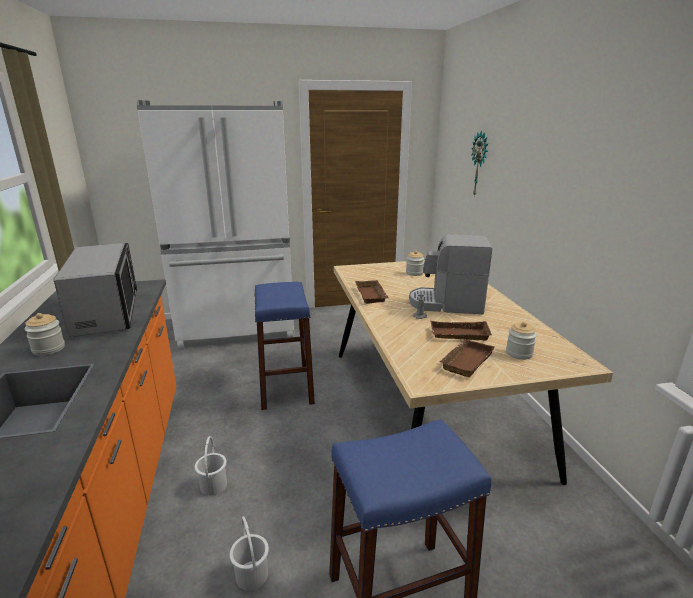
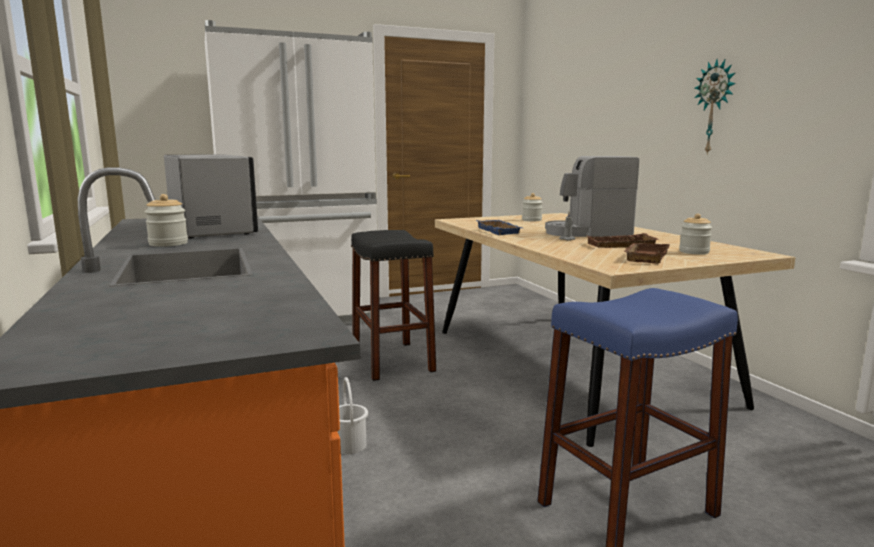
camera: 10 degrees left, 10 degrees down
(251, 575) = (443, 513): white bucket -> none
(285, 387) = (392, 360): blue stool -> black stool
(372, 295) = (500, 231): brown tray -> blue tray
(480, 164) = (585, 108): wall clock -> wall clock (715, 107)

